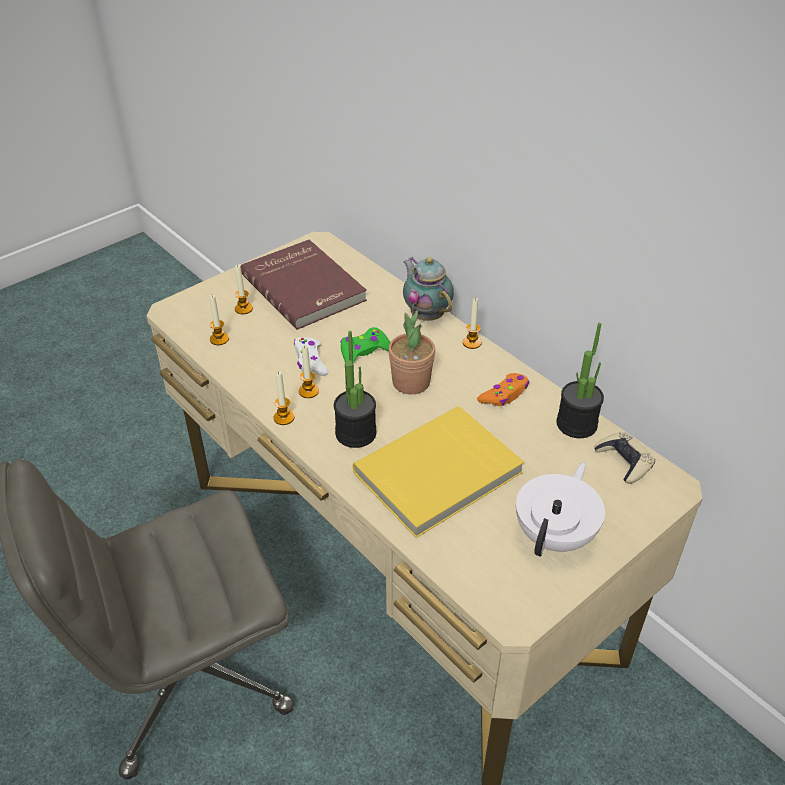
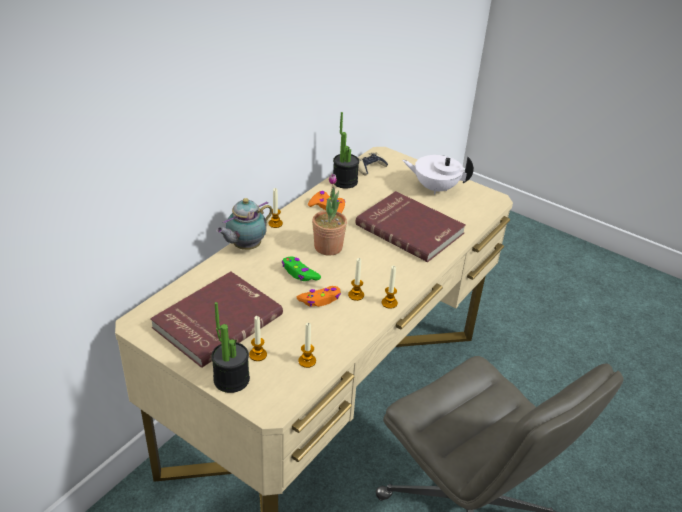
camera: 105 degrees left, 5 degrees down
(310, 361) = (320, 300): white game controller -> orange game controller
(356, 433) = (390, 266): potted plant -> potted plant (231, 379)
(439, 474) = (411, 228): yellow book -> red book

